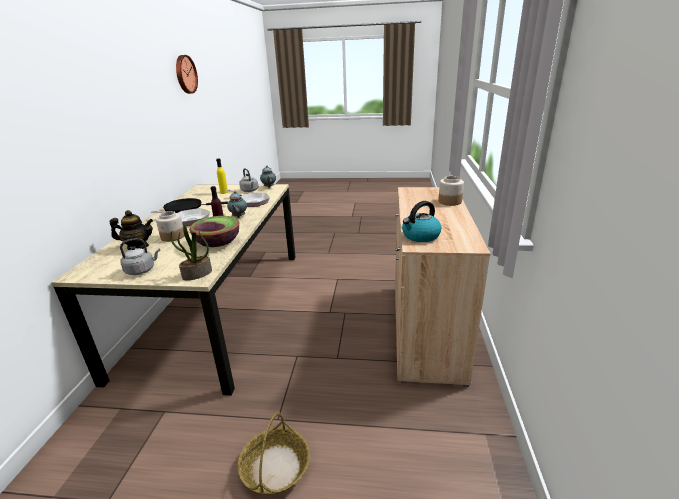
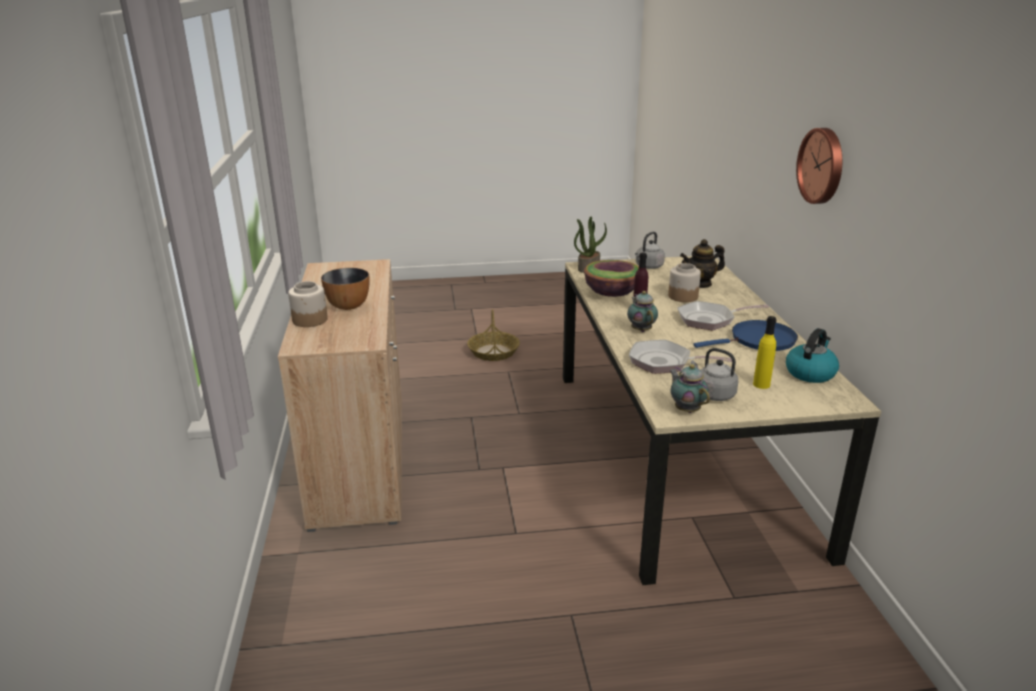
camera: 165 degrees right, 0 degrees up
(185, 74) = (976, 177): wall clock -> wall clock (822, 166)
(186, 208) = (759, 341): black frying pan -> blue frying pan
(420, 236) = (368, 272): kettle -> kettle (810, 373)
(427, 209) = (348, 306): none -> bowl

